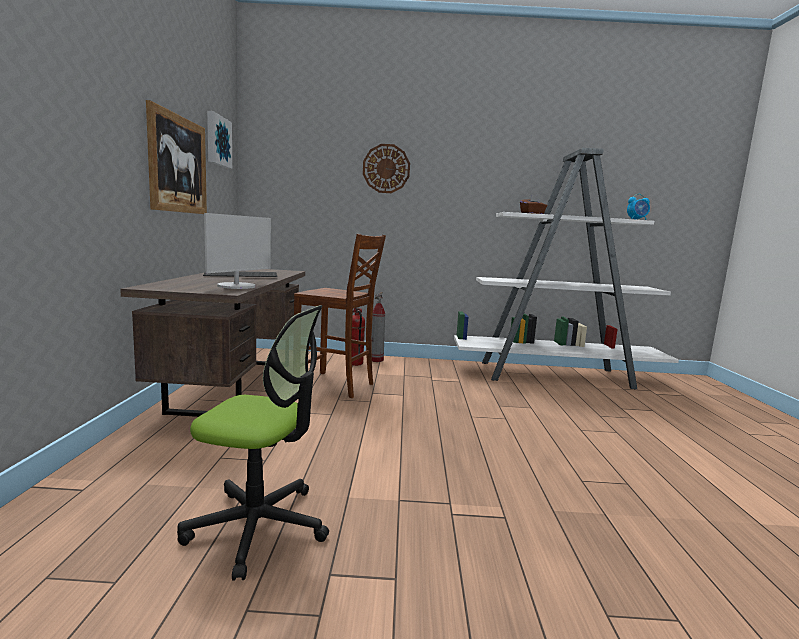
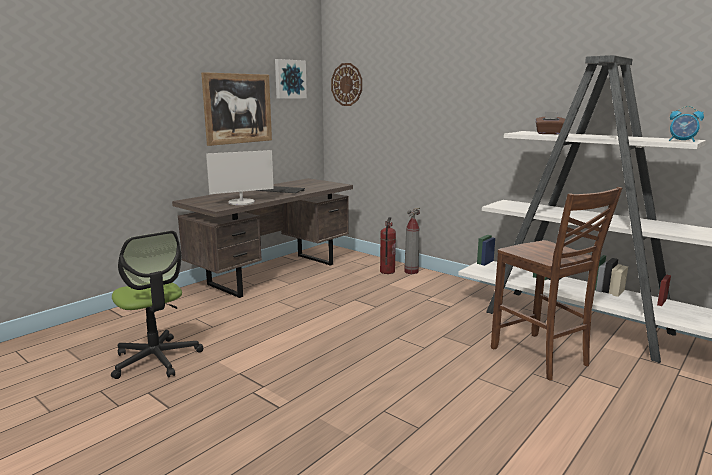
camera: 40 degrees right, 5 degrees up
(336, 386) = (338, 288): brown chair -> brown chair (540, 357)
(386, 168) = (427, 87): wall clock -> wall clock (347, 84)

